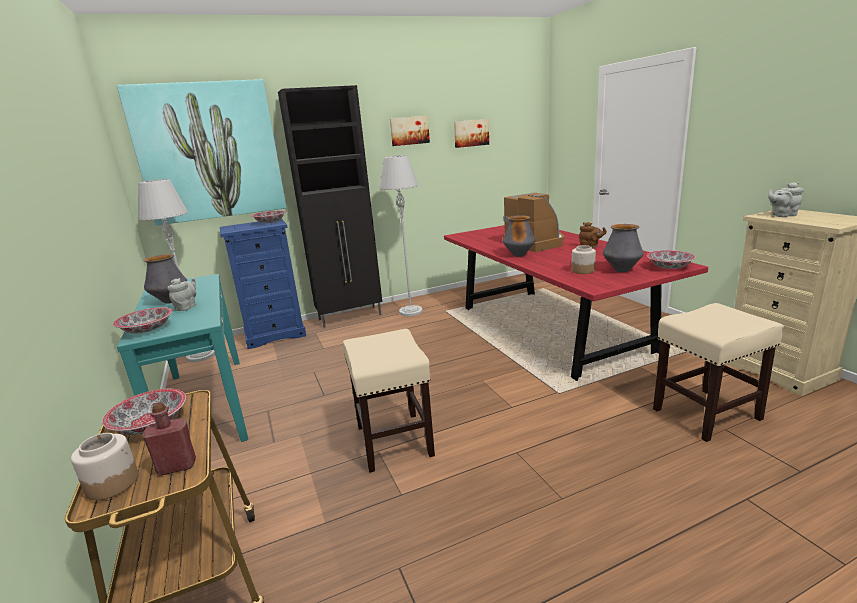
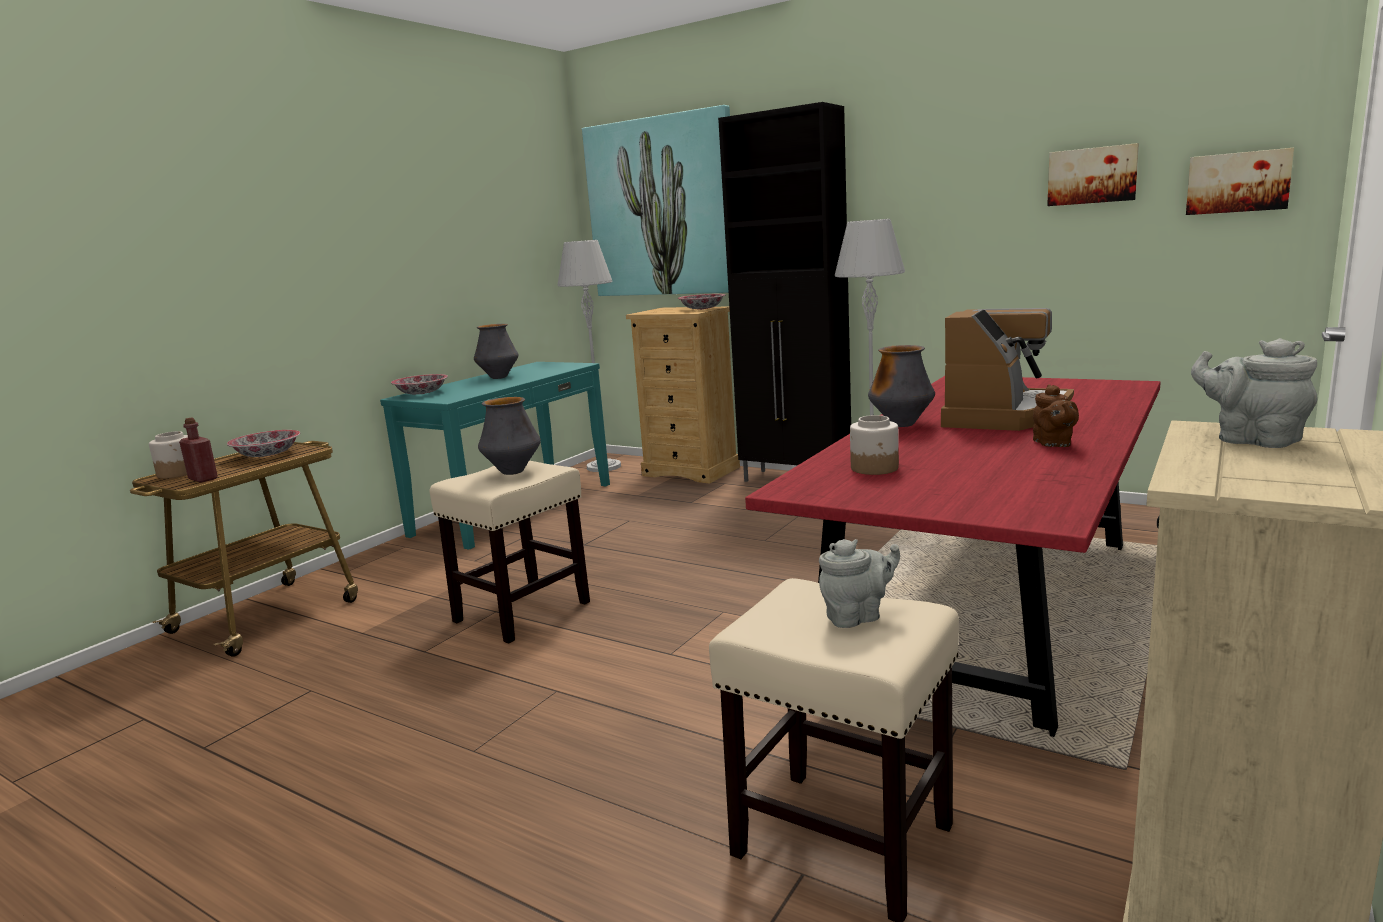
camera: 55 degrees right, 5 degrees down
(187, 307) = (486, 384): grey teapot -> grey teapot (857, 616)
(275, 335) = (691, 471): blue dresser -> beige dresser
(409, 130) = (950, 173): picture -> picture (1238, 182)
(621, 270) = (920, 487): vase -> vase (512, 472)
(669, 267) = (1010, 511): bowl -> none

